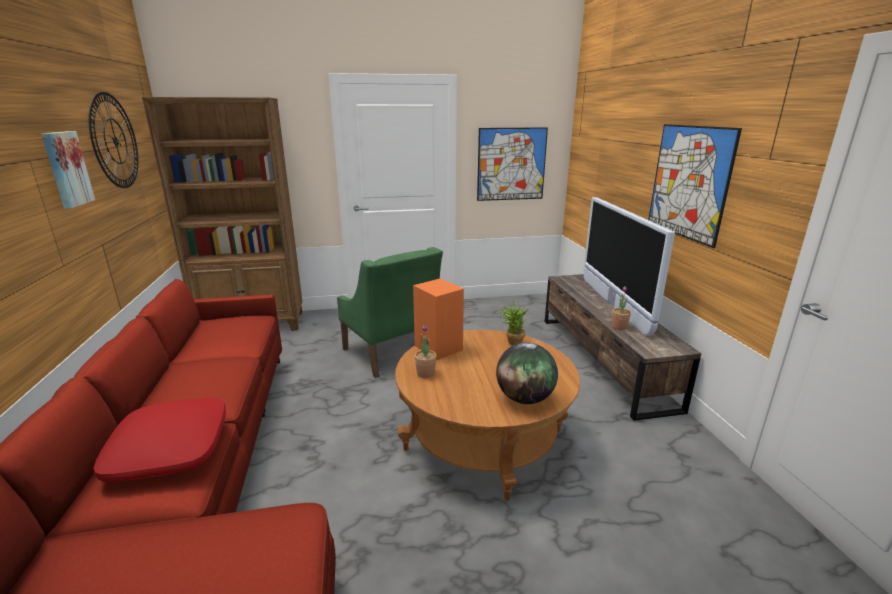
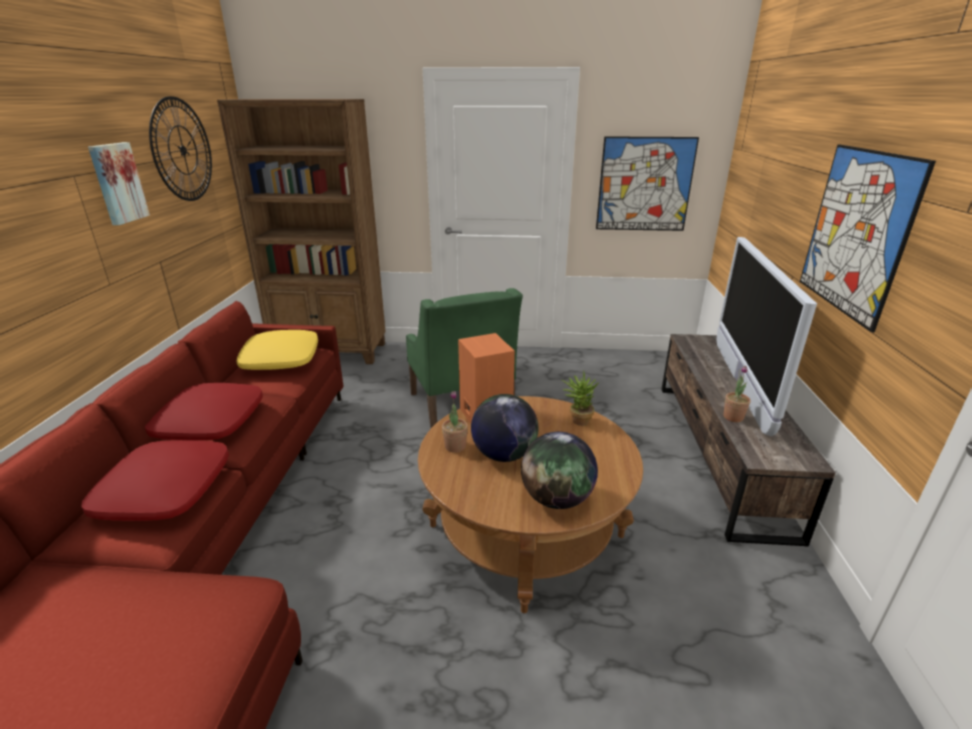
camera: 15 degrees right, 5 degrees up
(186, 385) = (210, 422): none -> red pillow
(229, 327) = (280, 359): none -> yellow pillow
(468, 374) = (503, 455): none -> globe

